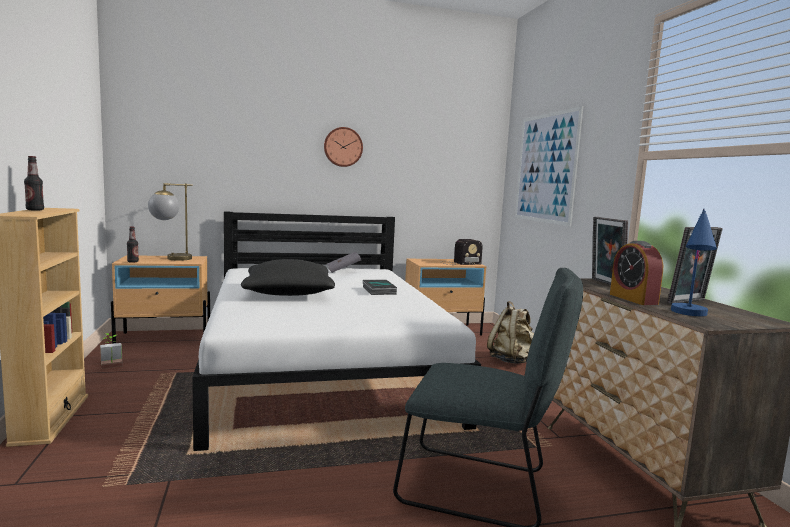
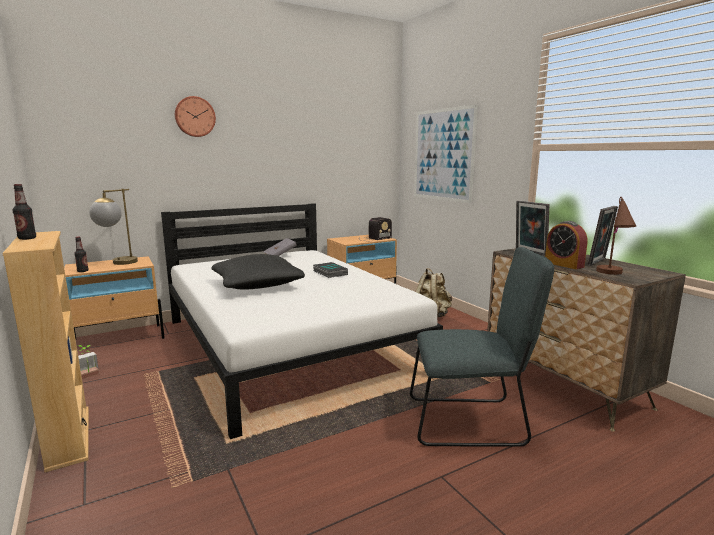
camera: 15 degrees left, 5 degrees up
(343, 147) = (265, 143): wall clock -> wall clock (195, 117)
(689, 315) = (612, 274): blue table lamp -> brown table lamp

